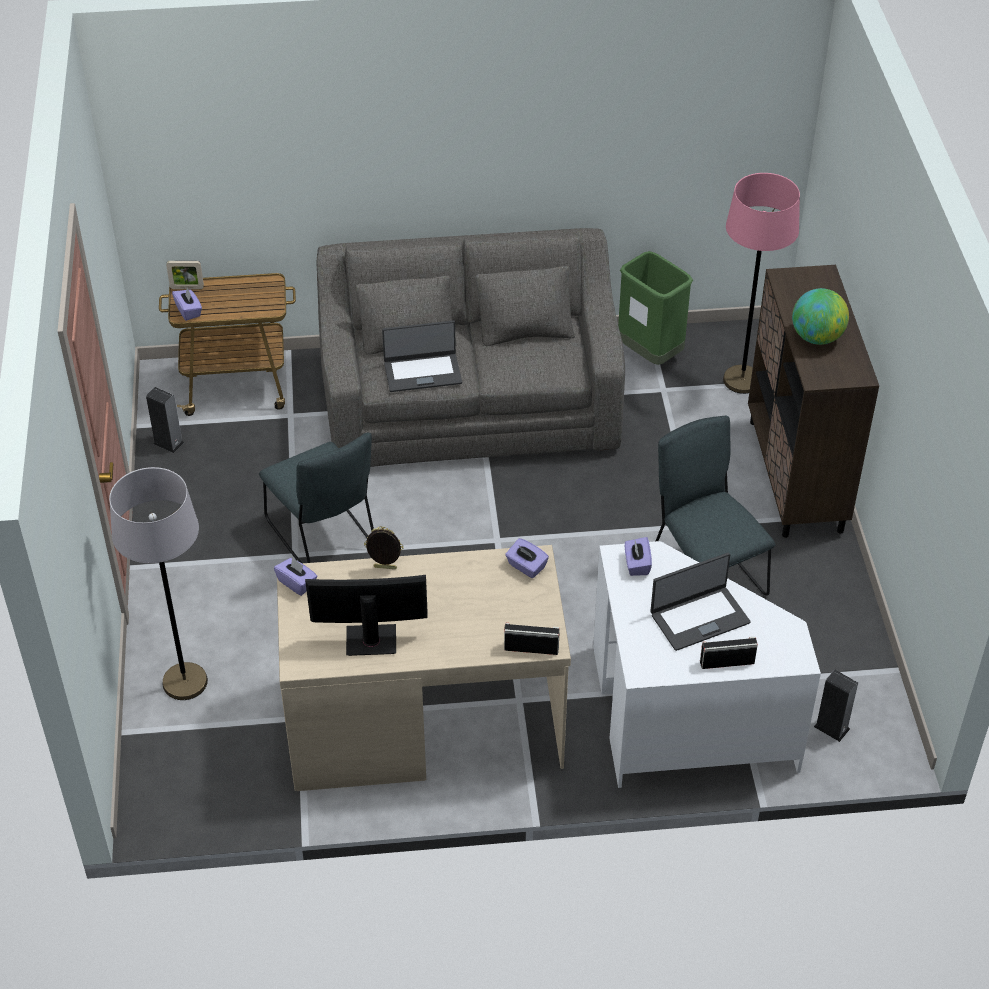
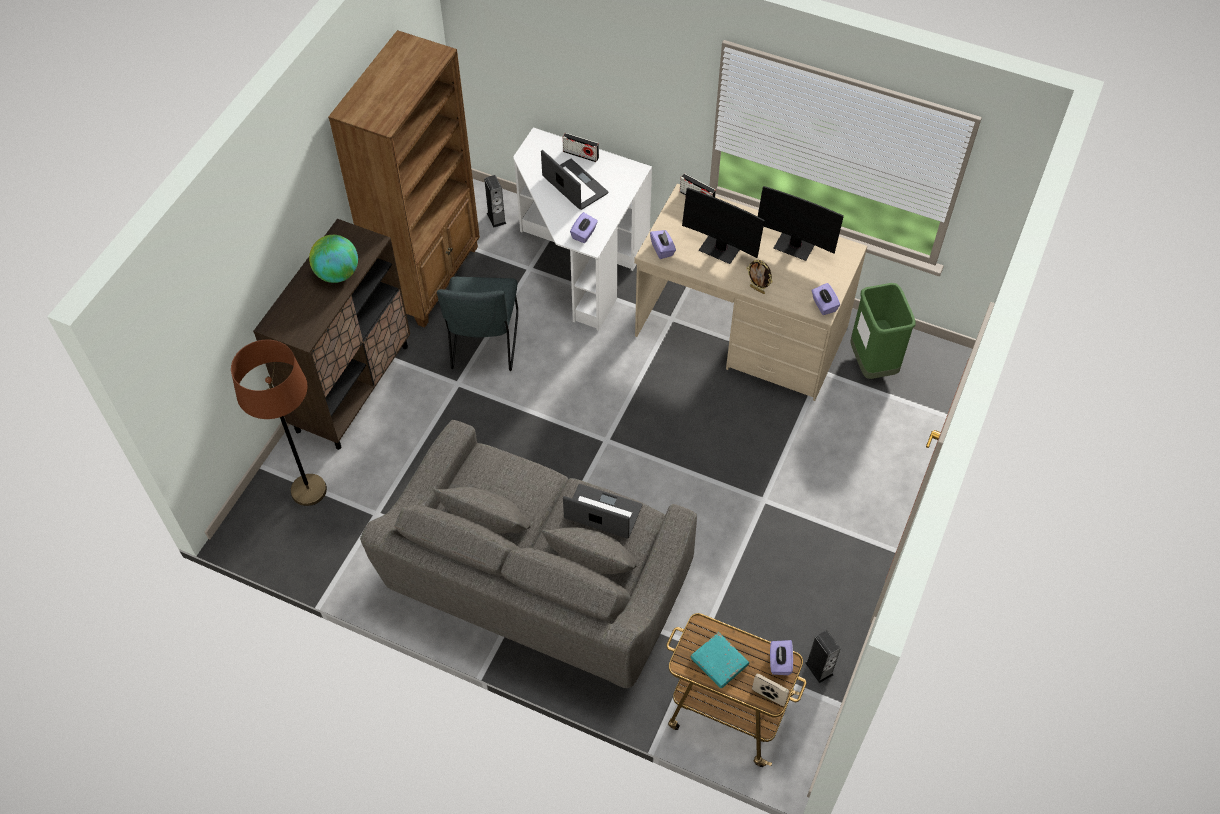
camera: 150 degrees left, 10 degrees up
(185, 682) = (890, 433): grey floor lamp -> none
(242, 293) = (719, 661): none -> turquoise book
(324, 537) = (733, 505): grey chair -> none
(459, 597) = (720, 248): none -> monitor
(650, 354) = (355, 555): green trash can -> green trash can (872, 364)
(699, 618) = (574, 185): laptop -> laptop turned 45 degrees clockwise
(742, 380) = (309, 490): pink floor lamp -> brown floor lamp
(836, 618) = (429, 277): none -> brown bookcase

